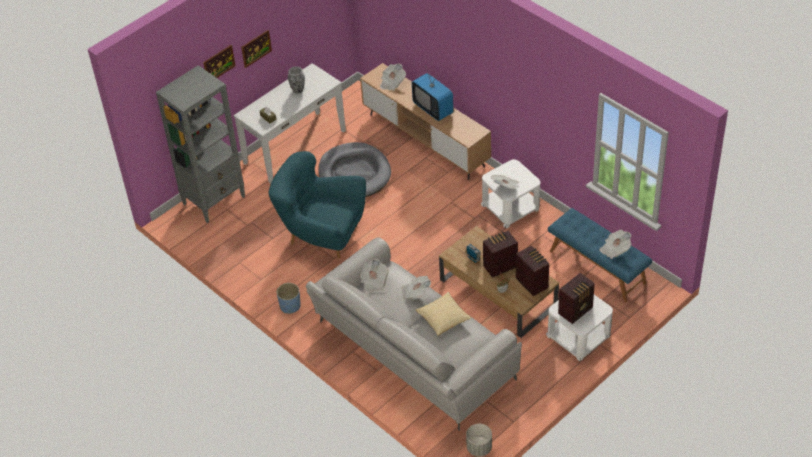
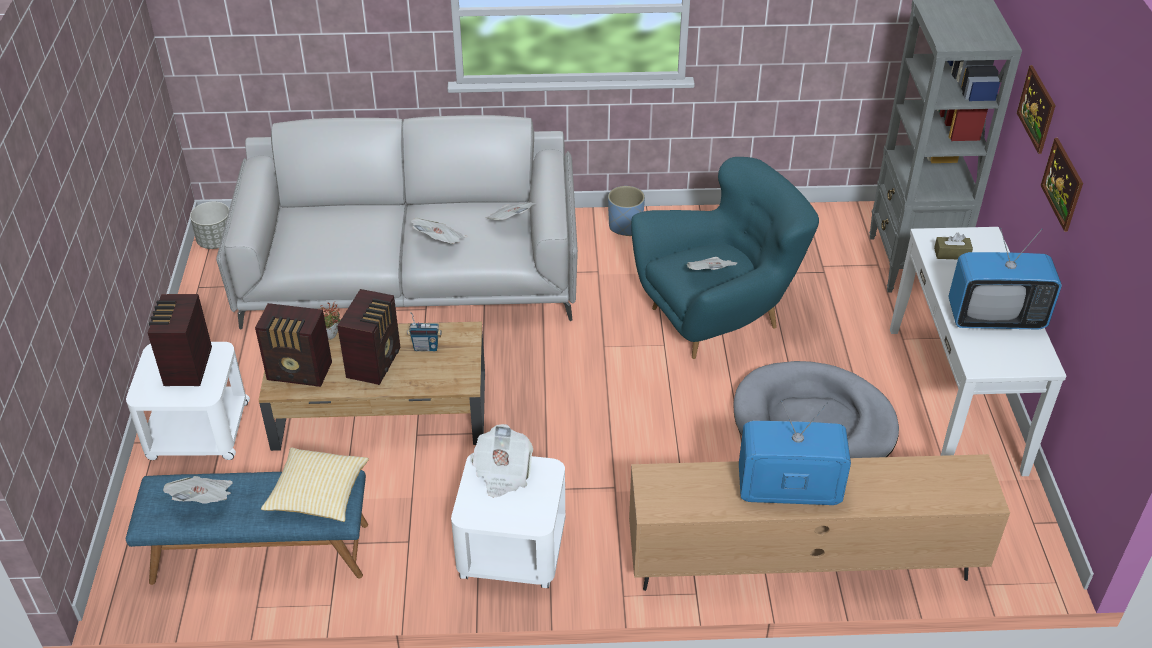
camera: 130 degrees right, 5 degrees down
(297, 90) = (995, 317): vase -> television
(392, 83) = (927, 485): newspaper -> newspaper (710, 274)
(443, 319) = (366, 239): pillow -> pillow (318, 495)

